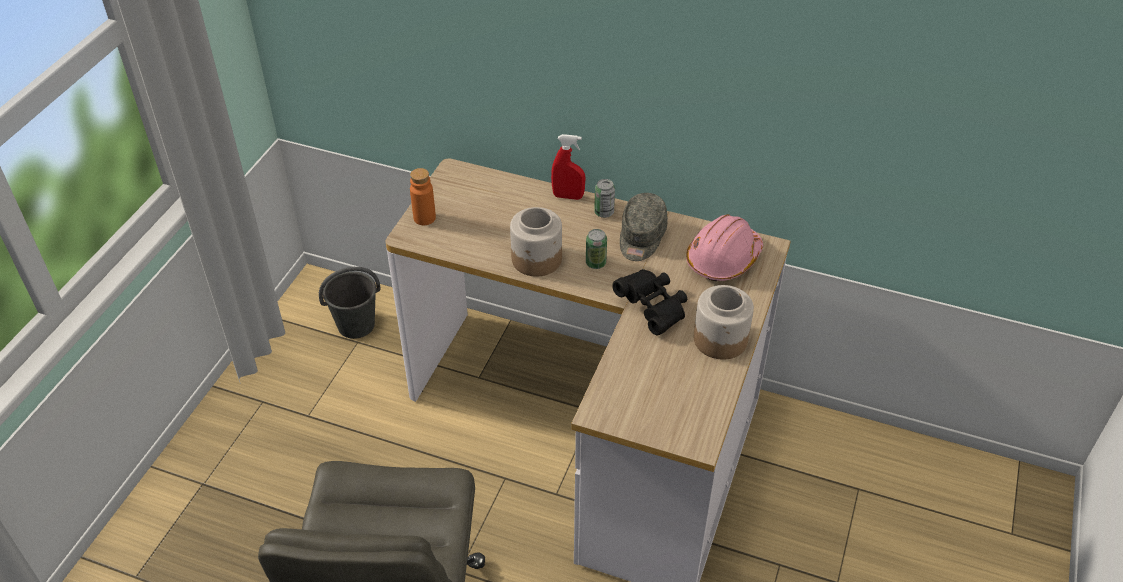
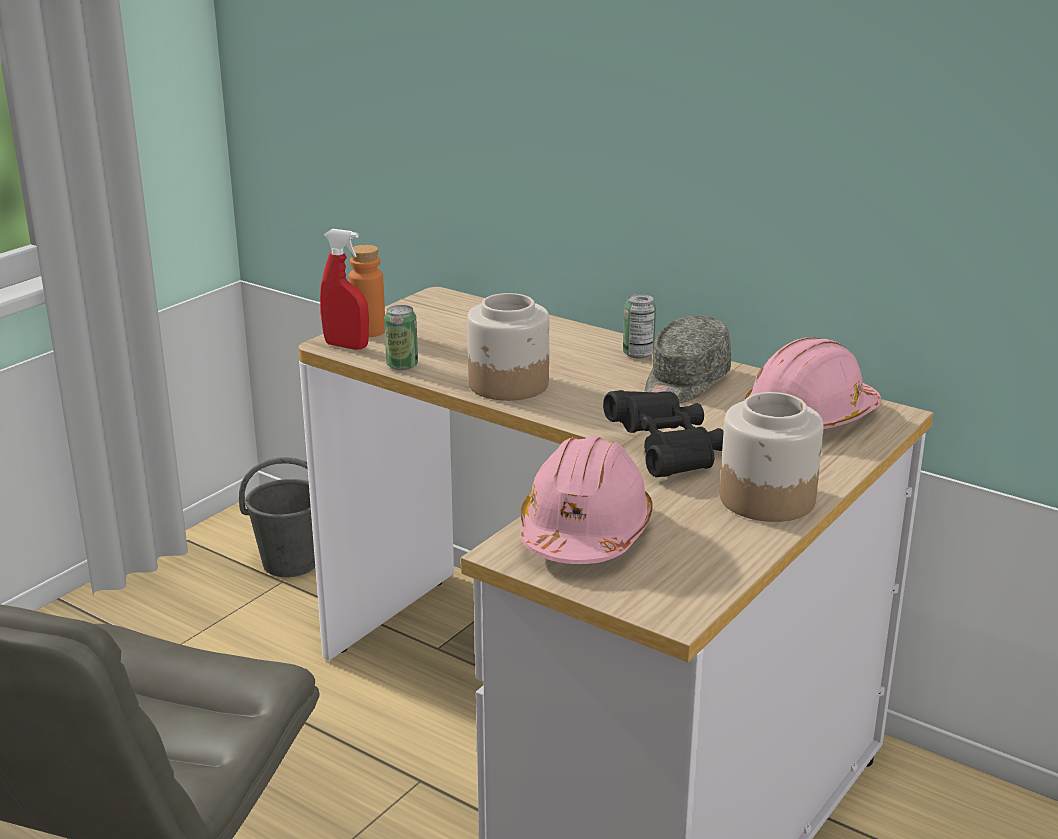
camera: 15 degrees right, 20 degrees down
(568, 196) = (591, 334): red spray bottle -> red spray bottle (346, 346)
(595, 263) = (598, 398): can -> can (402, 365)
(631, 389) = (584, 532): none -> pink hard hat

